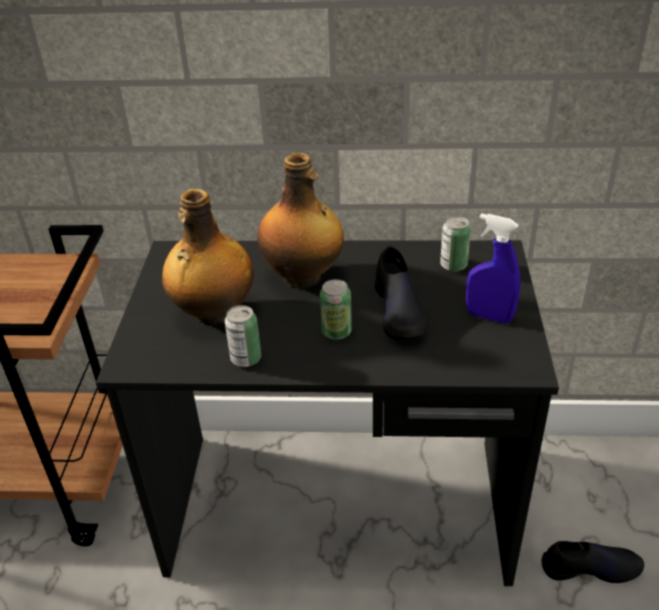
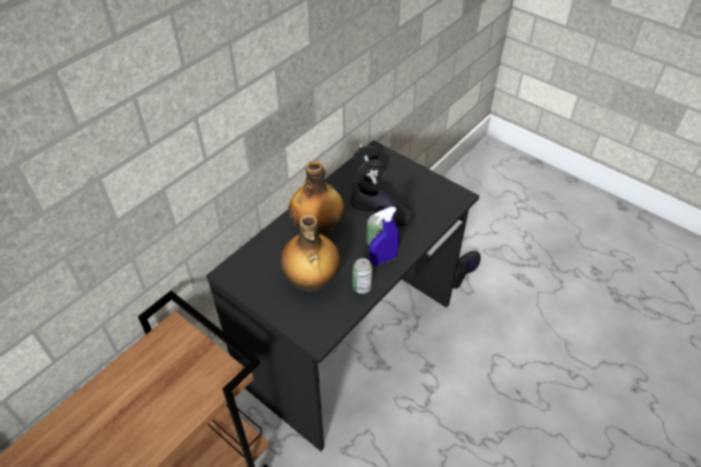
camera: 55 degrees left, 10 degrees up
(453, 265) = (368, 173): can -> black dumbbell
(489, 316) = (417, 186): blue spray bottle -> blue spray bottle (383, 259)

